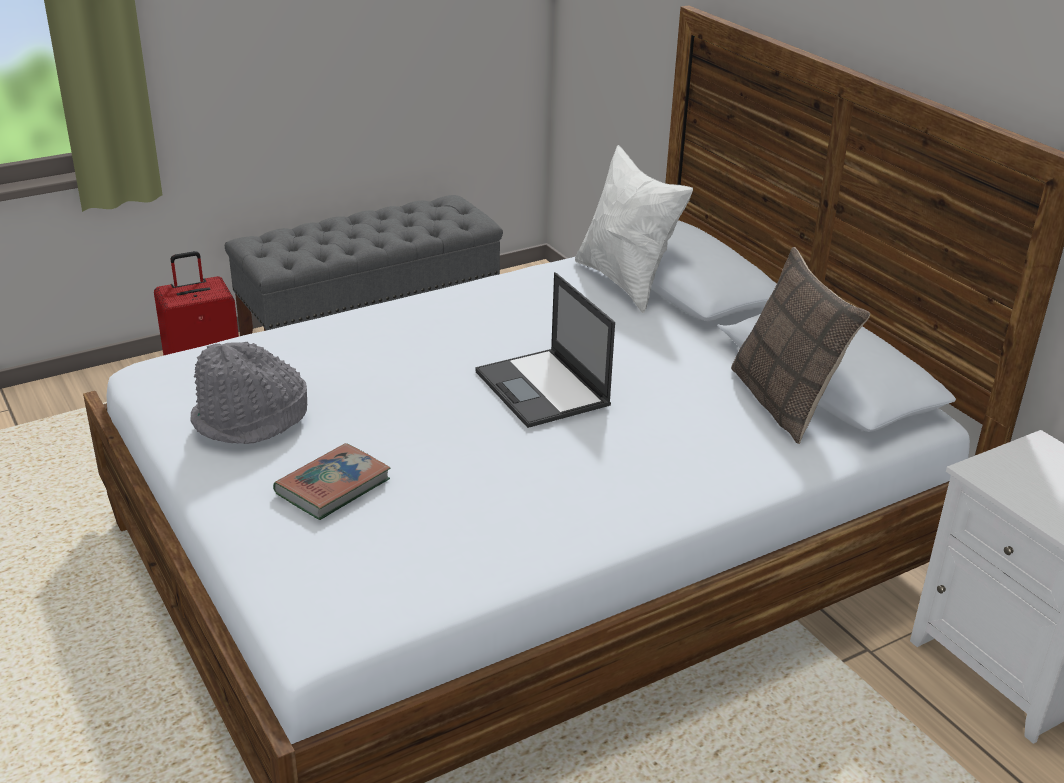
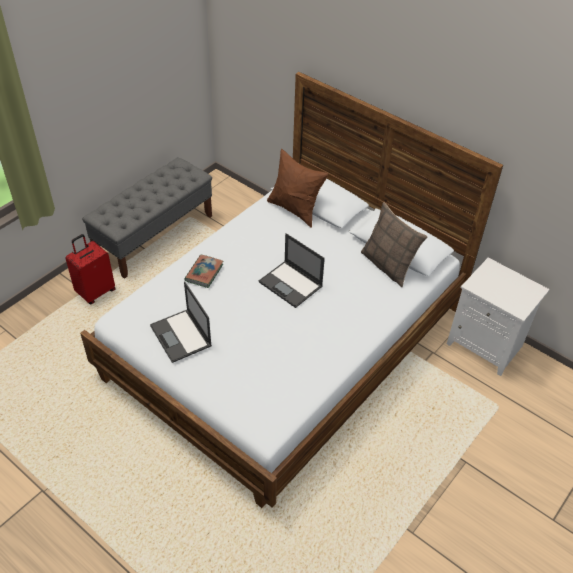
camera: 20 degrees left, 15 degrees up
(251, 420) = (181, 336): grey hat -> laptop
(333, 487) = (234, 361): book -> book (204, 273)
(626, 282) = (295, 209): white pillow -> brown pillow

